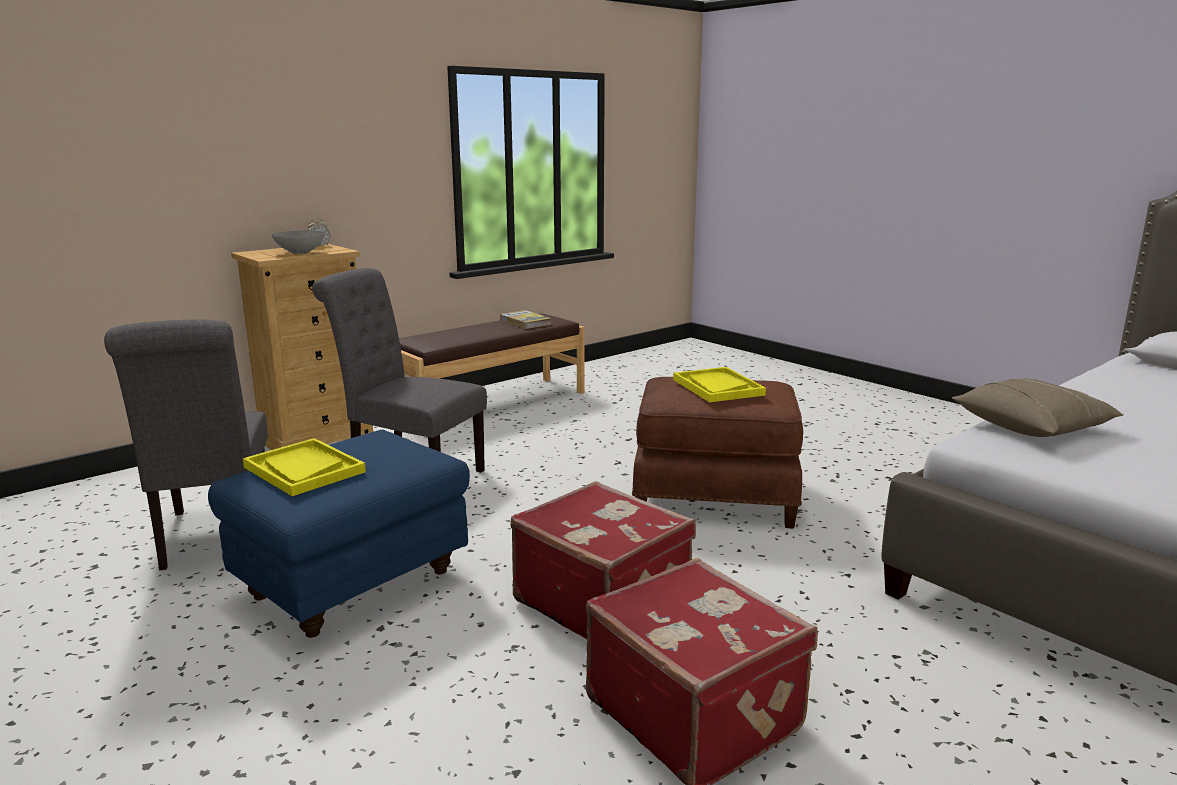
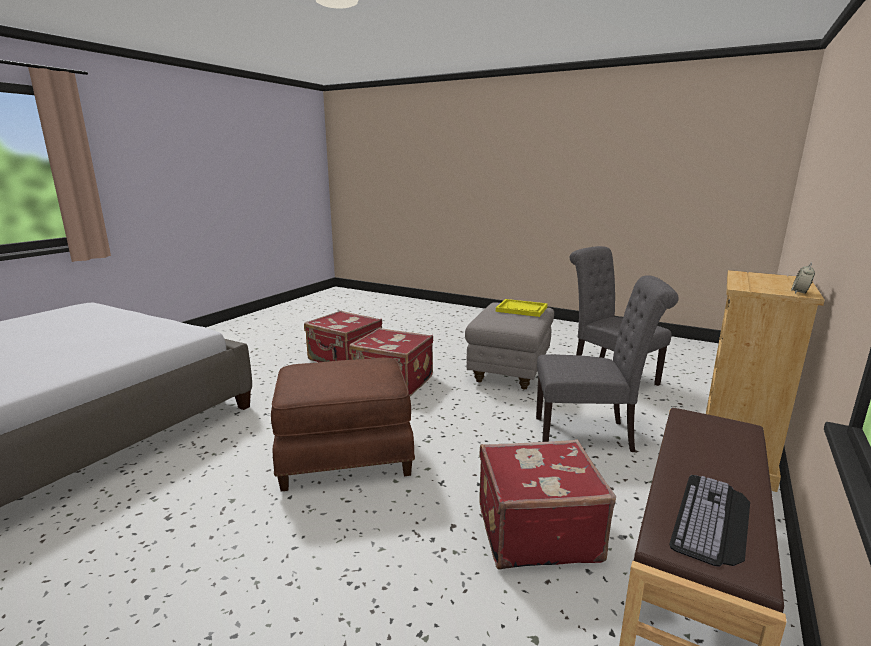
camera: 160 degrees right, 0 degrees up
(300, 253) = (756, 281): grey bowl -> none
(353, 586) = (509, 371): blue ottoman -> grey ottoman
(525, 322) = (713, 520): book -> keyboard
(566, 429) = (535, 531): none -> red suitcase
(717, 387) = (342, 373): yellow tray -> none
(1032, 426) = (143, 343): beige pillow -> none

